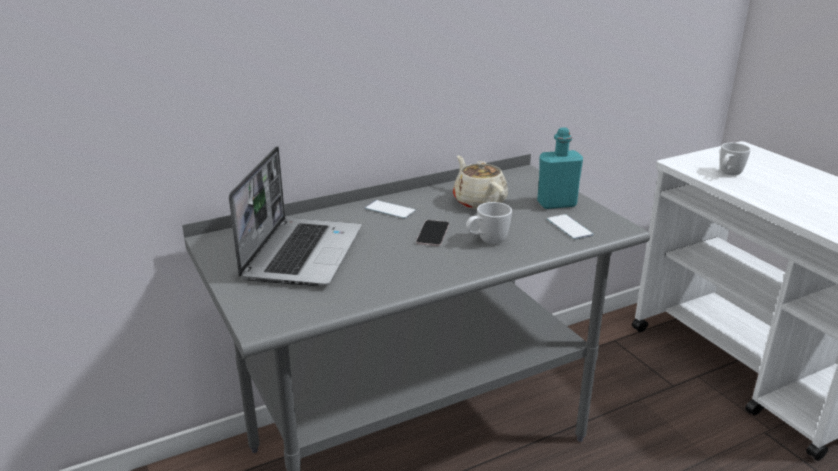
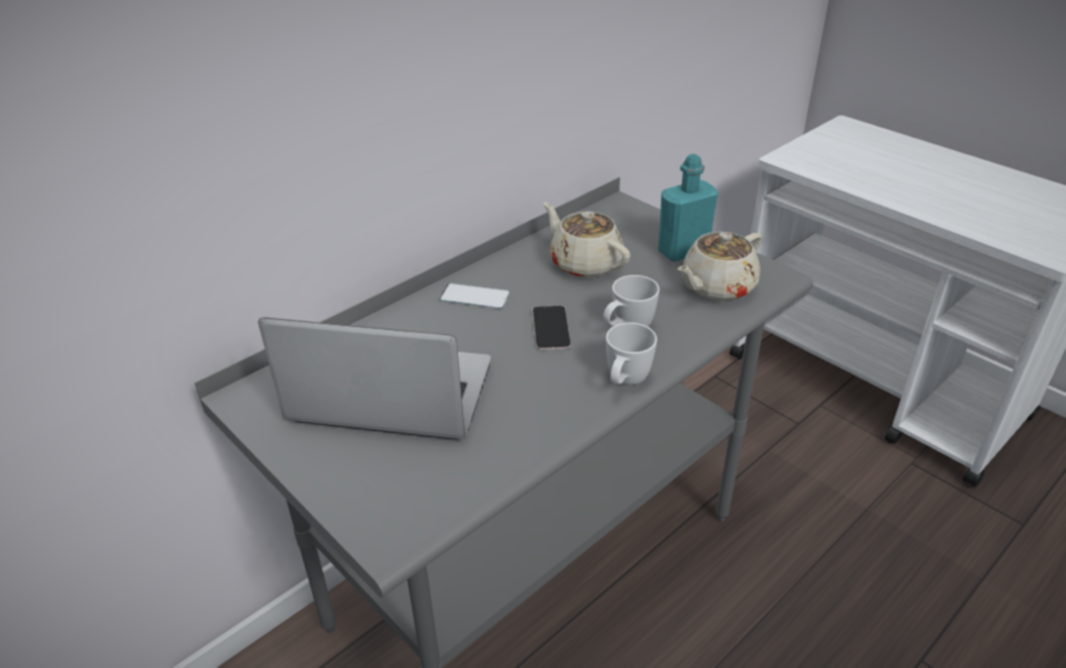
camera: 15 degrees left, 10 degrees up
(302, 253) = (388, 395): laptop -> laptop turned 75 degrees counterclockwise
(569, 227) = (716, 287): phone -> beige teapot
(728, 174) = (850, 168): white mug -> white mug (625, 382)

